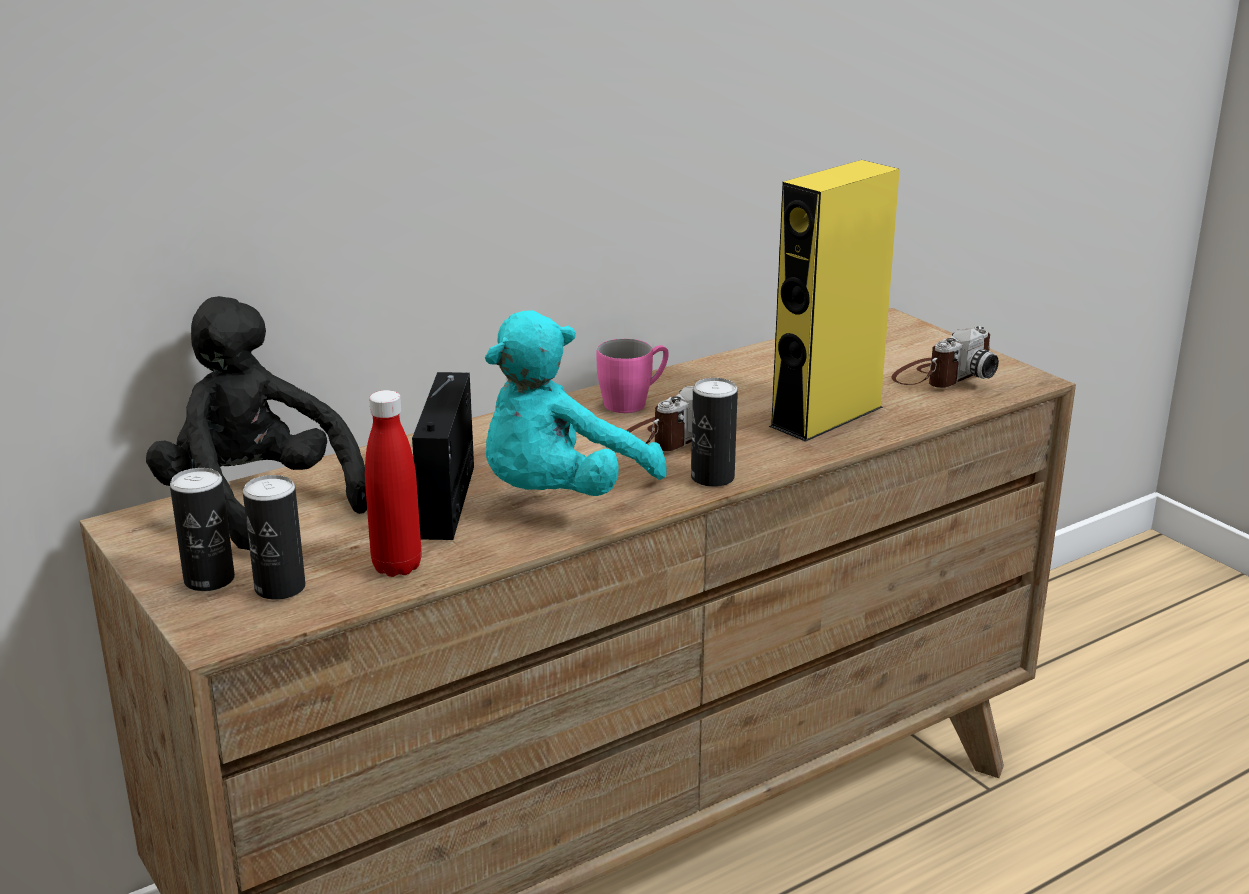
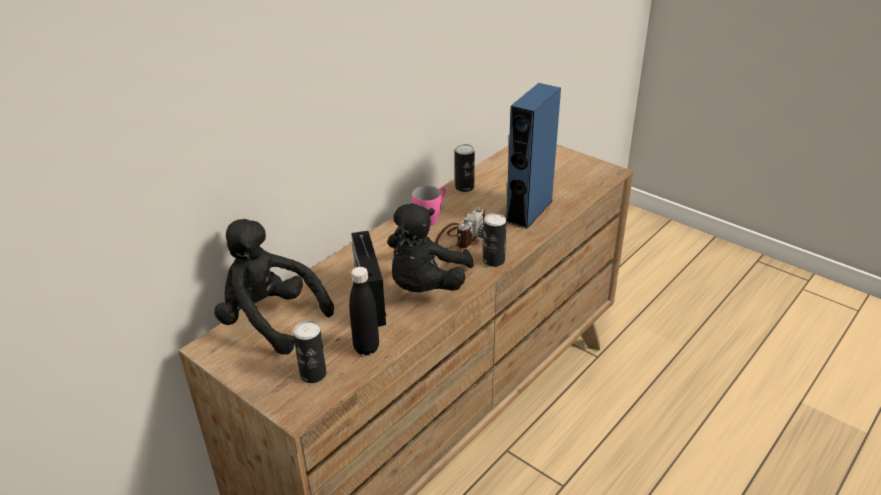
camera: 15 degrees left, 10 degrees up
(209, 580) = (272, 376): can -> can (464, 187)
(397, 566) = (366, 348): red bottle -> black bottle
(560, 496) = (425, 286): turquoise plush toy -> black plush toy
(826, 416) = (529, 211): yellow speaker -> blue speaker
(941, 376) = (571, 175): camera -> none

